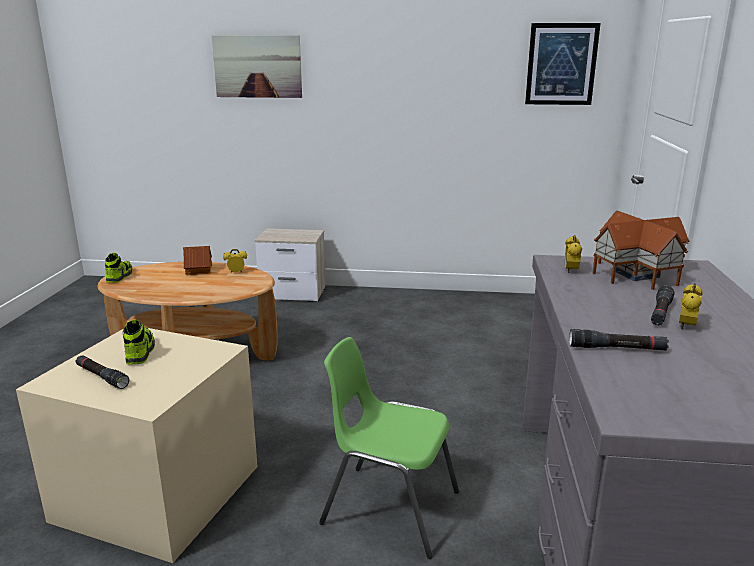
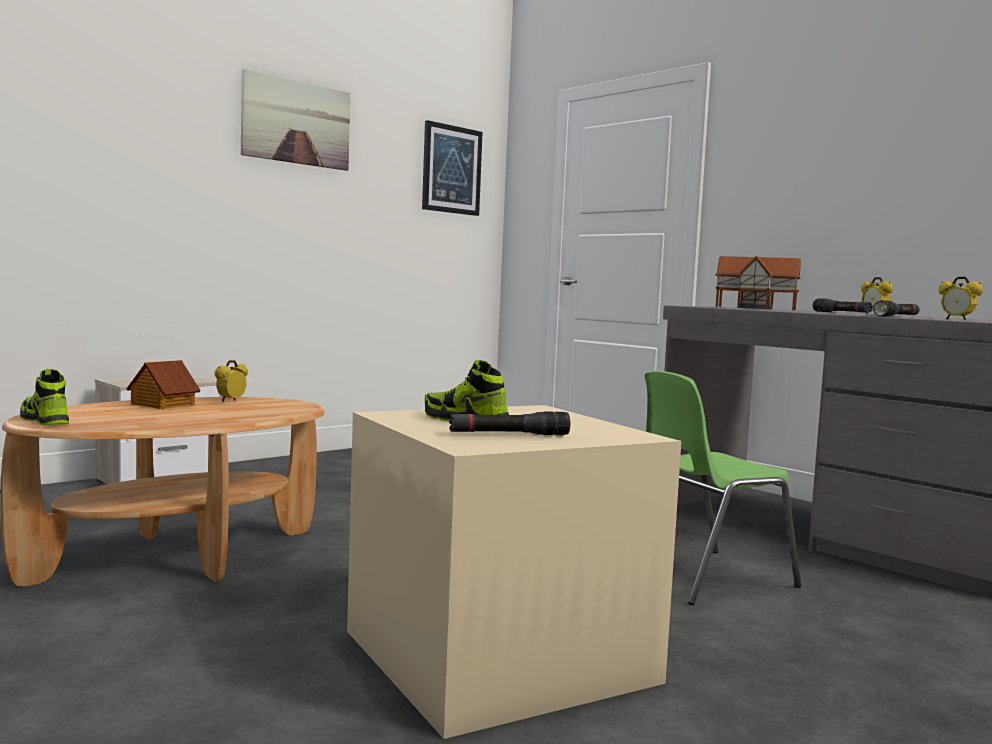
camera: 50 degrees left, 15 degrees down
(257, 66) = (89, 114): picture -> picture (296, 122)
(570, 271) = (722, 307): alarm clock -> alarm clock (957, 319)

